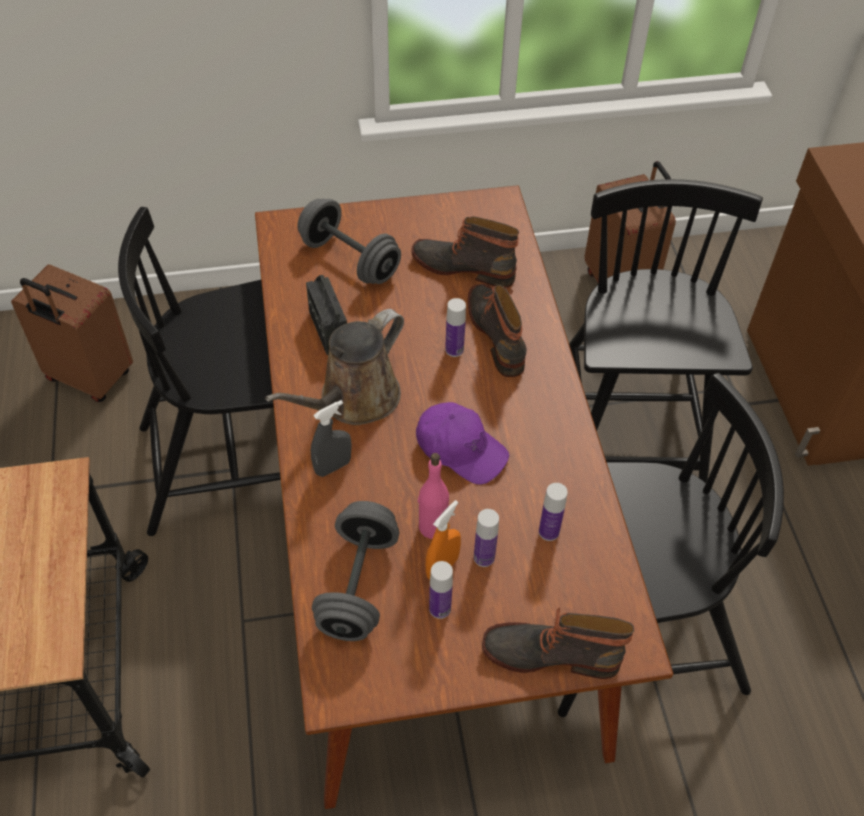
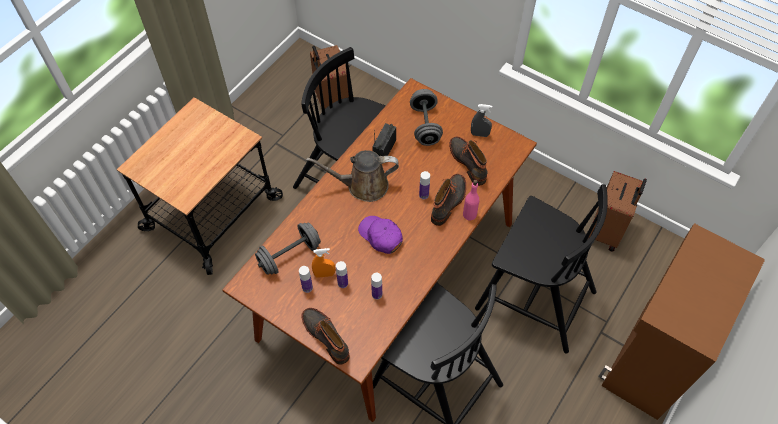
camera: 45 degrees right, 5 degrees up
(333, 467) = (327, 205): grey spray bottle -> grey spray bottle (479, 134)
(432, 526) = (337, 256): pink bottle -> pink bottle (469, 214)
(460, 449) = (381, 236): purple cap -> purple cap turned 150 degrees clockwise
(628, 426) = (533, 298): black chair -> black chair turned 75 degrees clockwise

